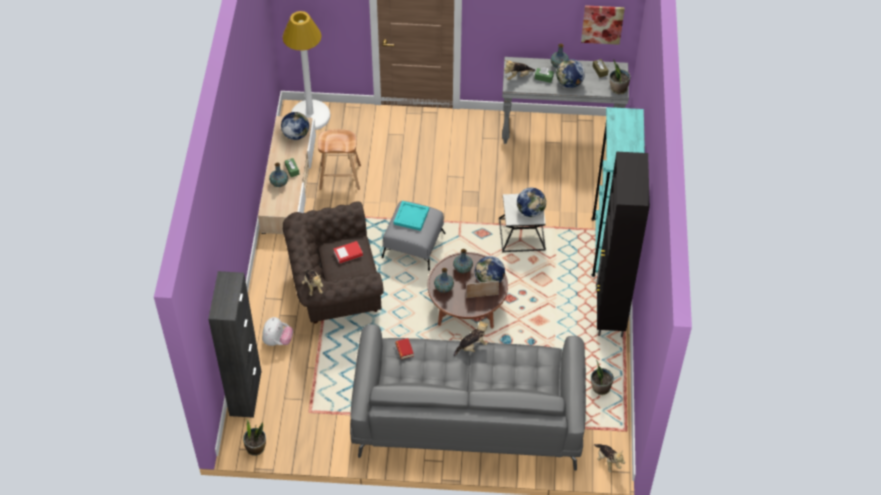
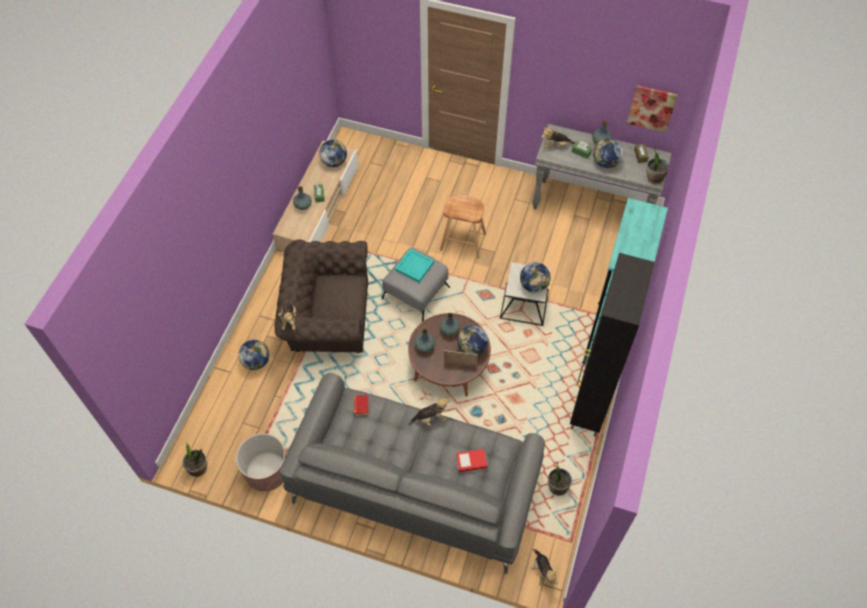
camera: 15 degrees right, 5 degrees up
(245, 393) = (208, 409): black cabinet -> none
(277, 341) = (256, 361): plush toy -> globe
(310, 116) = (360, 146): white floor lamp -> none
(324, 436) = (267, 472): none -> brown planter
(340, 177) = (368, 210): brown stool -> brown stool (462, 242)
(348, 254) = (340, 292): book -> book (471, 461)

